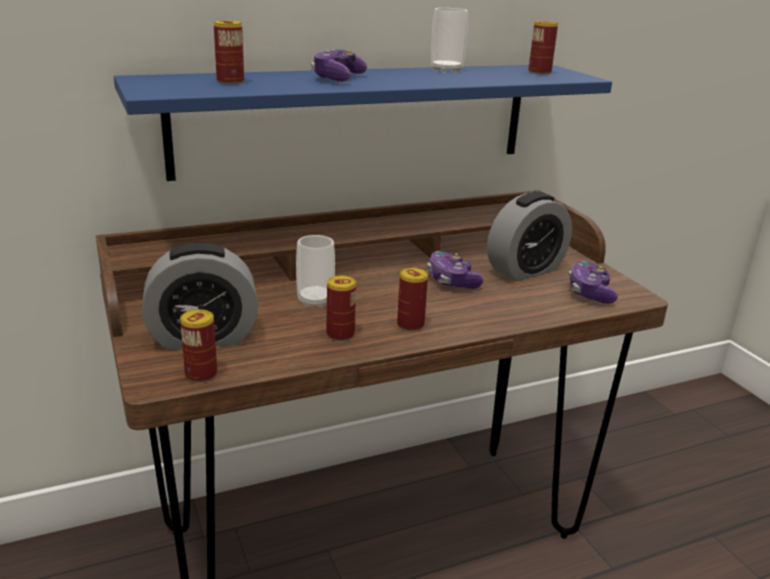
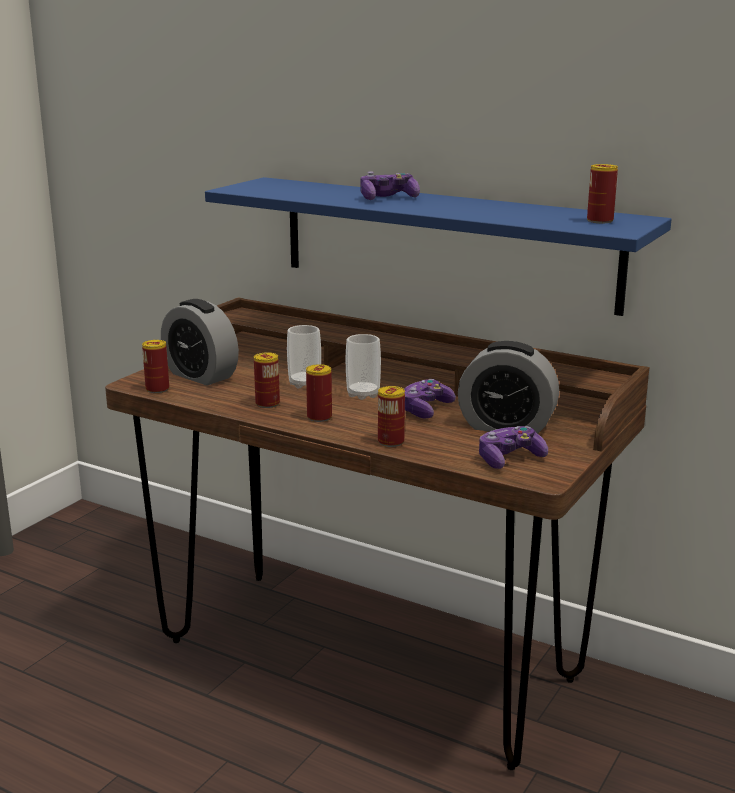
camera: 55 degrees right, 5 degrees down
(230, 82) = (306, 190): can -> can (391, 442)
(446, 71) = (511, 206): cup -> cup (363, 394)

